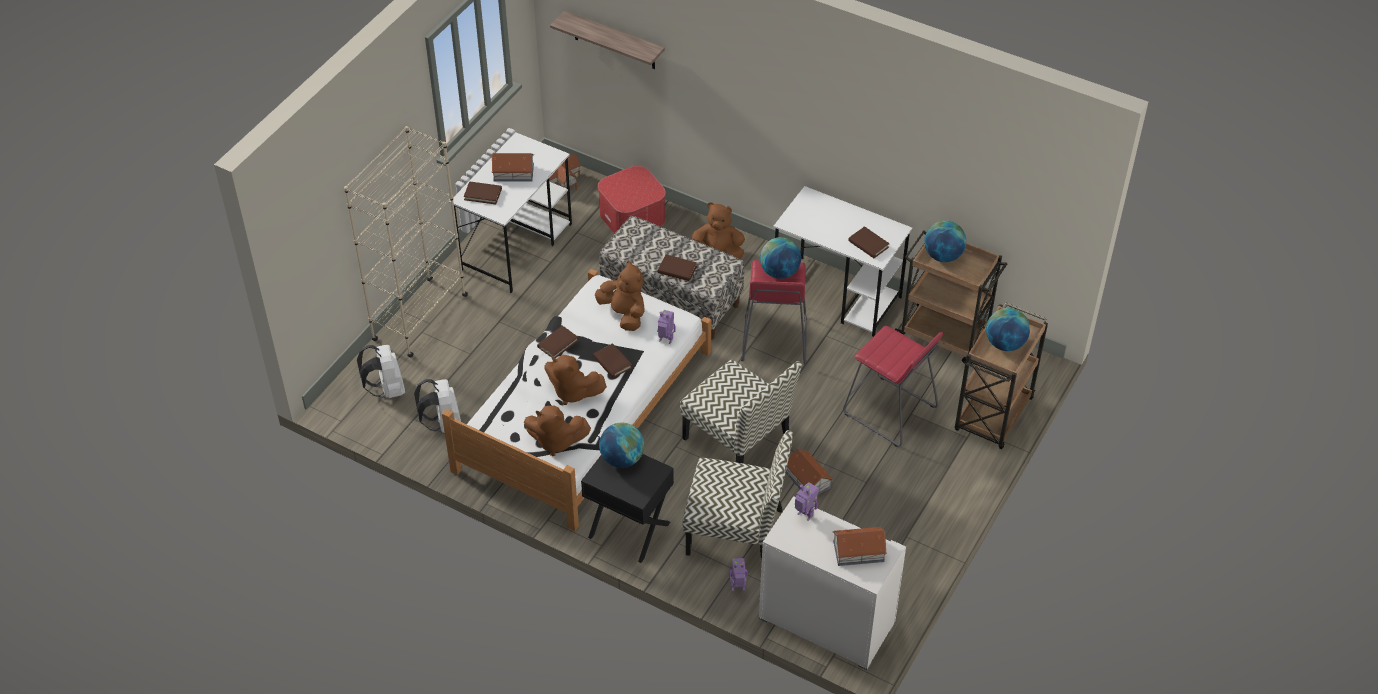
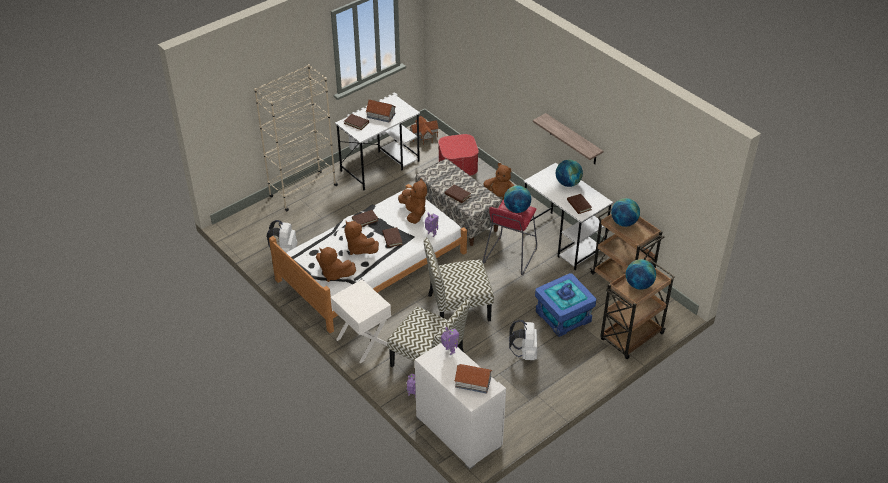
camera: 20 degrees right, 5 degrees down
(386, 389) = (263, 225): white backpack -> white backpack (524, 353)
(614, 41) = (461, 47): shelf -> shelf (573, 140)
(622, 459) = (362, 291): globe -> globe (568, 183)
(628, 530) = (362, 342): black nightstand -> white nightstand
(738, 440) = (457, 308): chair -> chair turned 105 degrees clockwise
(807, 480) = (489, 343): toy house -> none
(890, 411) = (563, 317): red stool -> blue storage box

